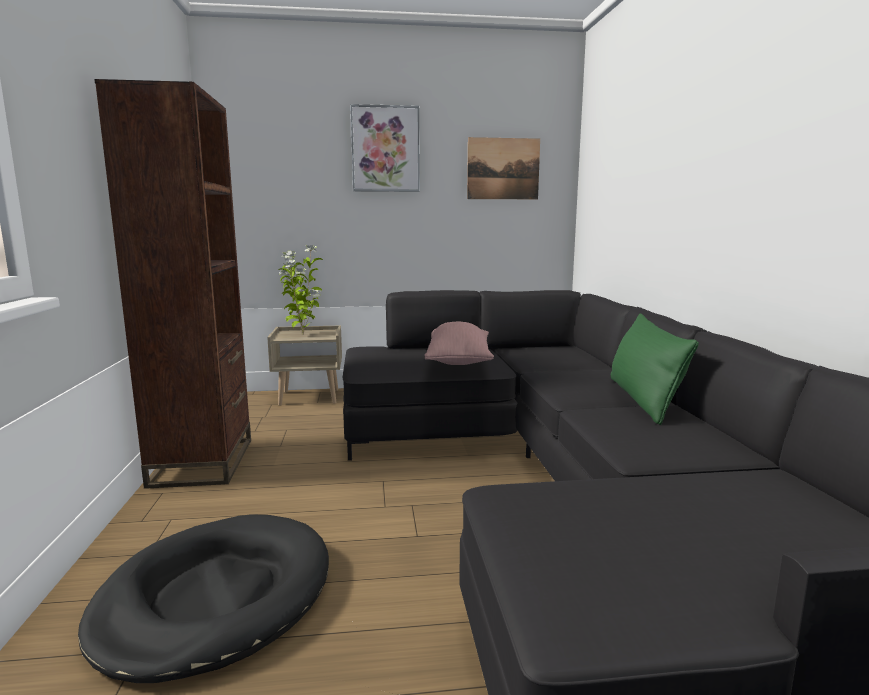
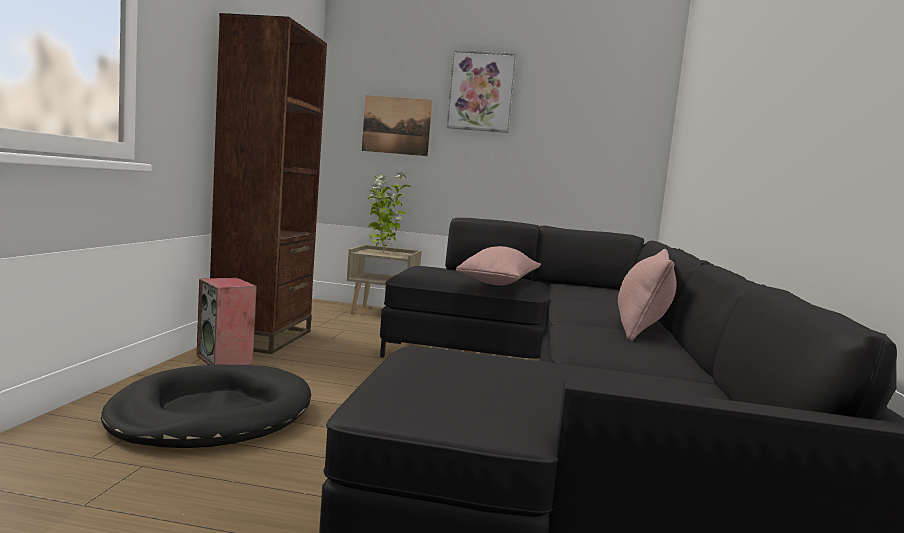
camera: 15 degrees right, 5 degrees down
(180, 506) = (225, 360): none -> speaker
(503, 169) = (593, 116): picture -> picture (396, 125)
(642, 399) = (641, 326): green pillow -> pink pillow

